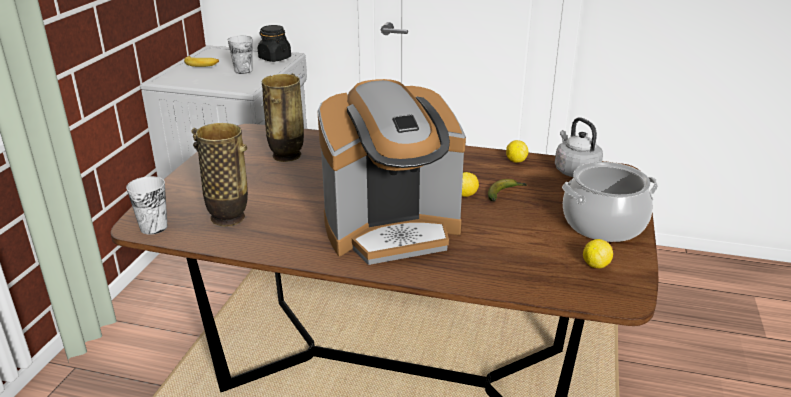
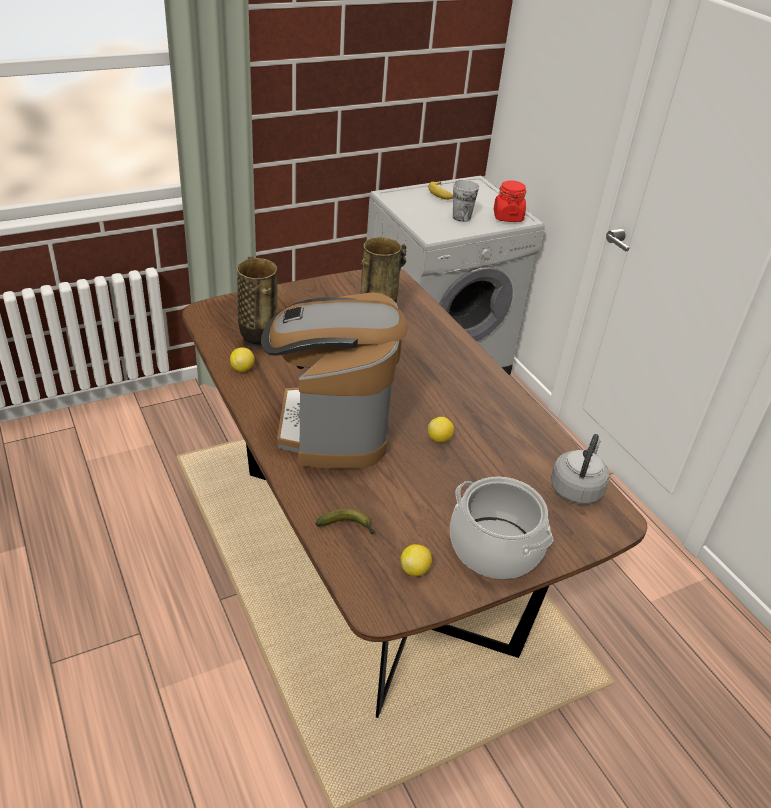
camera: 45 degrees right, 10 degrees up
(154, 227) = (210, 318): cup -> none
(274, 58) = (507, 217): black jar -> red jar
(392, 230) = (333, 426): coffee machine -> coffee machine turned 60 degrees clockwise
(505, 194) = (471, 461): banana -> banana (348, 527)
(516, 161) = (543, 441): lemon -> lemon (242, 368)

